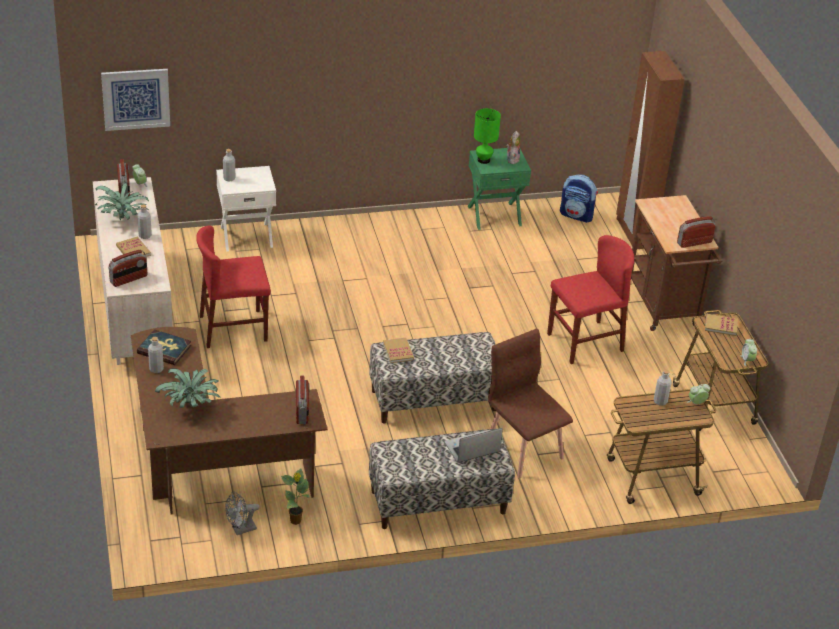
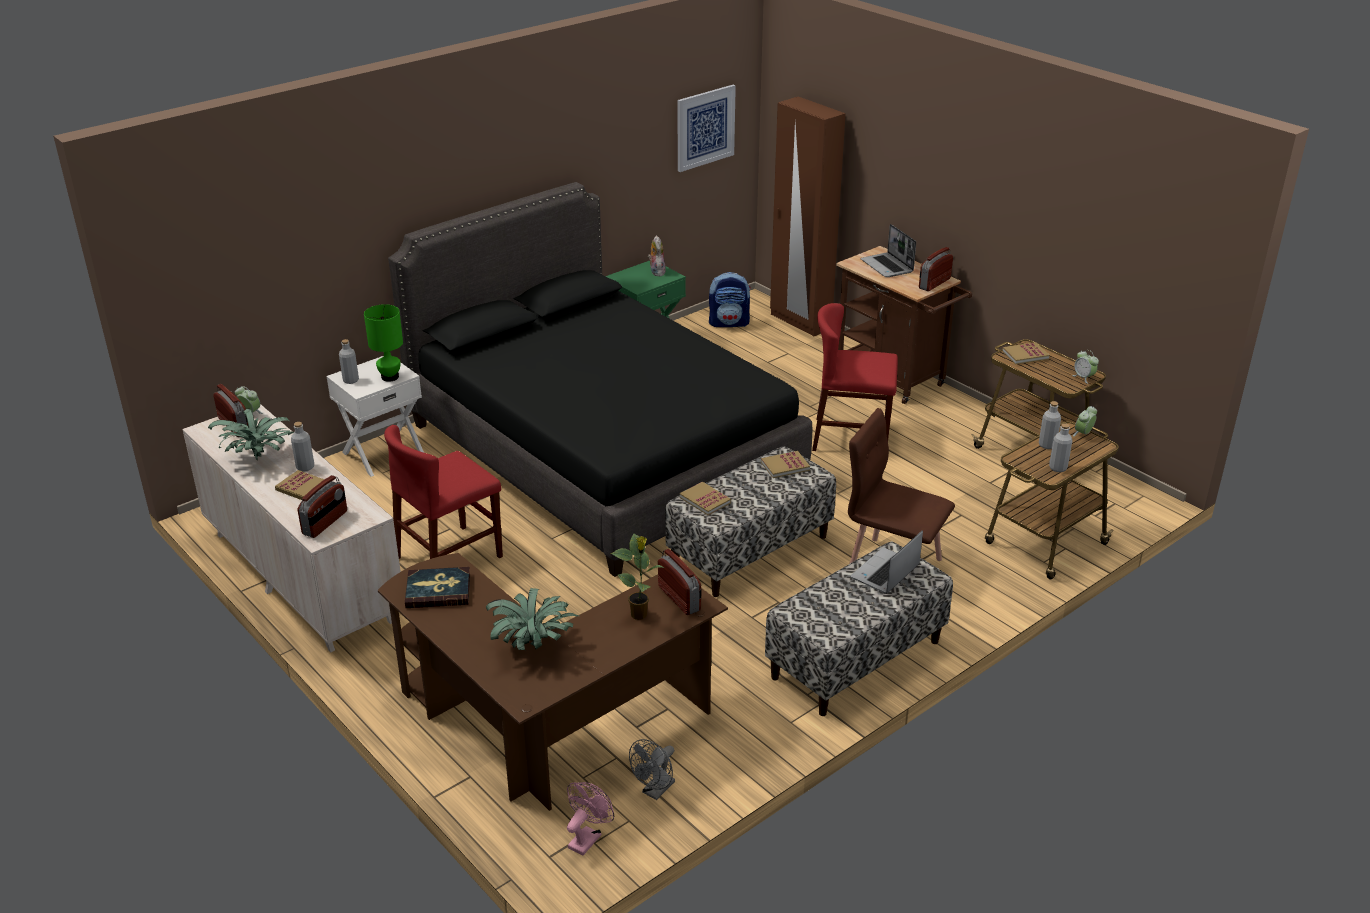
camera: 25 degrees left, 5 degrees down
(136, 99) = (209, 301): picture -> picture (705, 127)
(156, 369) = (448, 618): grey bottle -> grey bottle (1058, 468)
(180, 539) = (587, 837): none -> pink fan
(295, 521) = (714, 751): potted plant -> potted plant (639, 615)
(394, 289) = (603, 452): none -> black bed
(475, 347) = (785, 466): none -> book
(483, 160) = (627, 281): green table lamp -> green table lamp (389, 377)
(585, 342) = (851, 437): red chair -> red chair turned 120 degrees counterclockwise
(672, 215) = (887, 266): none -> laptop

